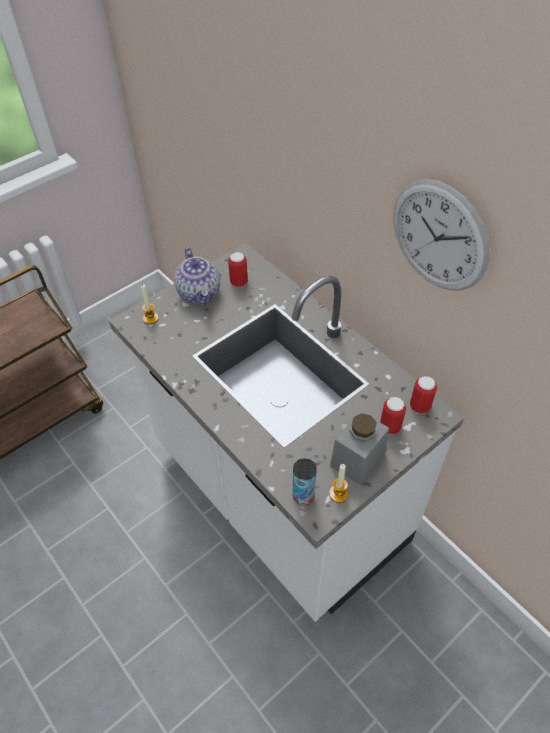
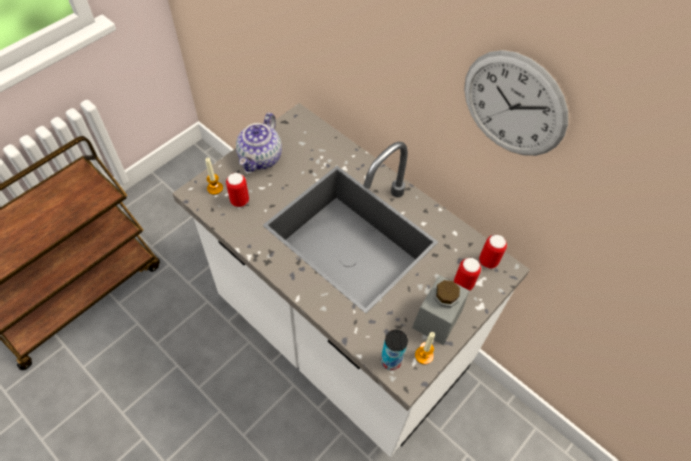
camera: 10 degrees left, 5 degrees up
(200, 293) = (261, 158): teapot -> teapot turned 45 degrees clockwise
(239, 282) = (298, 145): can -> can (239, 201)

